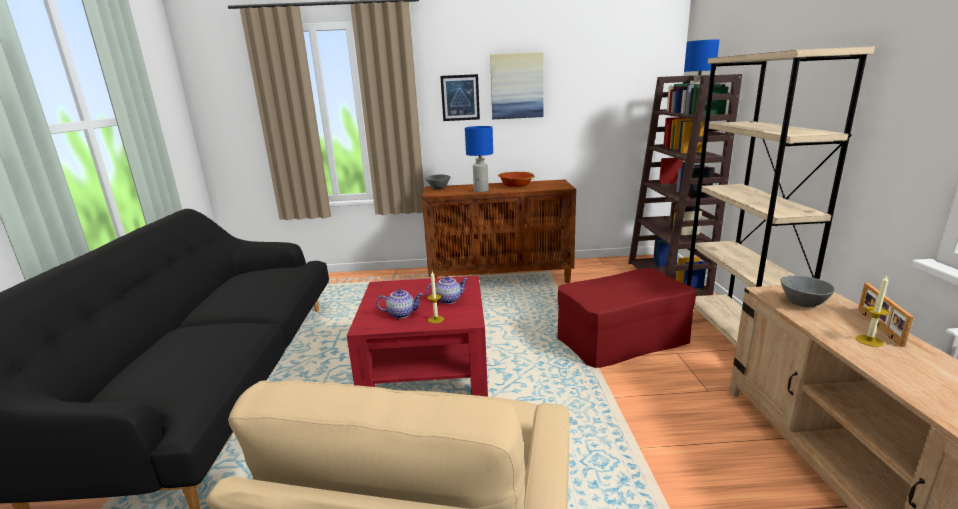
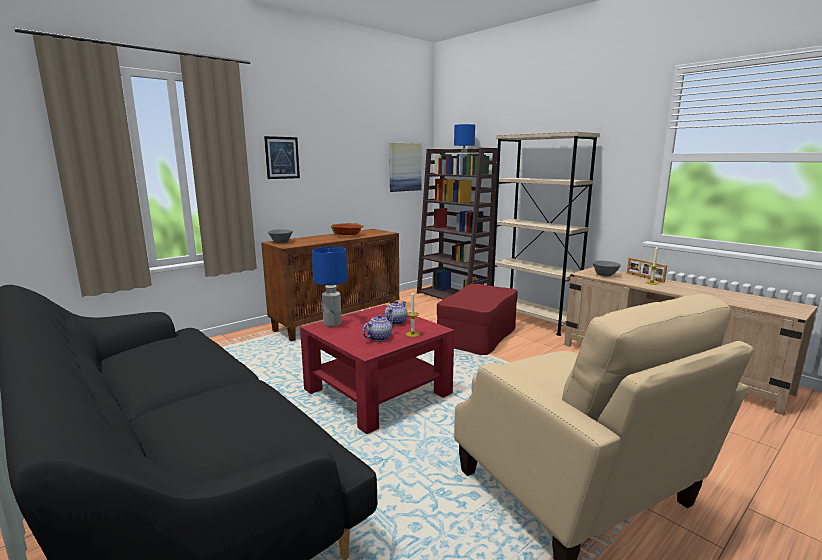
camera: 40 degrees left, 5 degrees down
(481, 191) = (327, 240): blue table lamp -> blue table lamp (332, 324)
(517, 86) = (328, 150): picture -> picture (404, 167)

